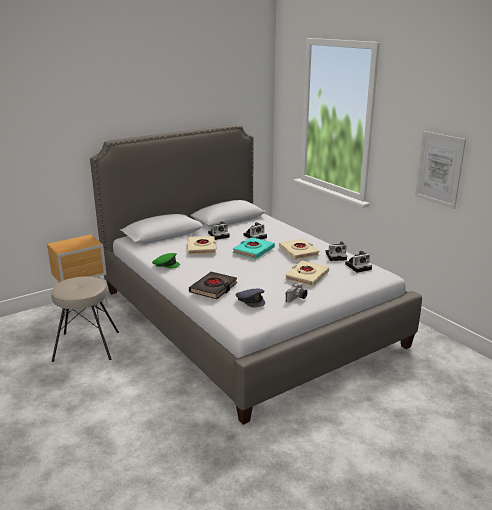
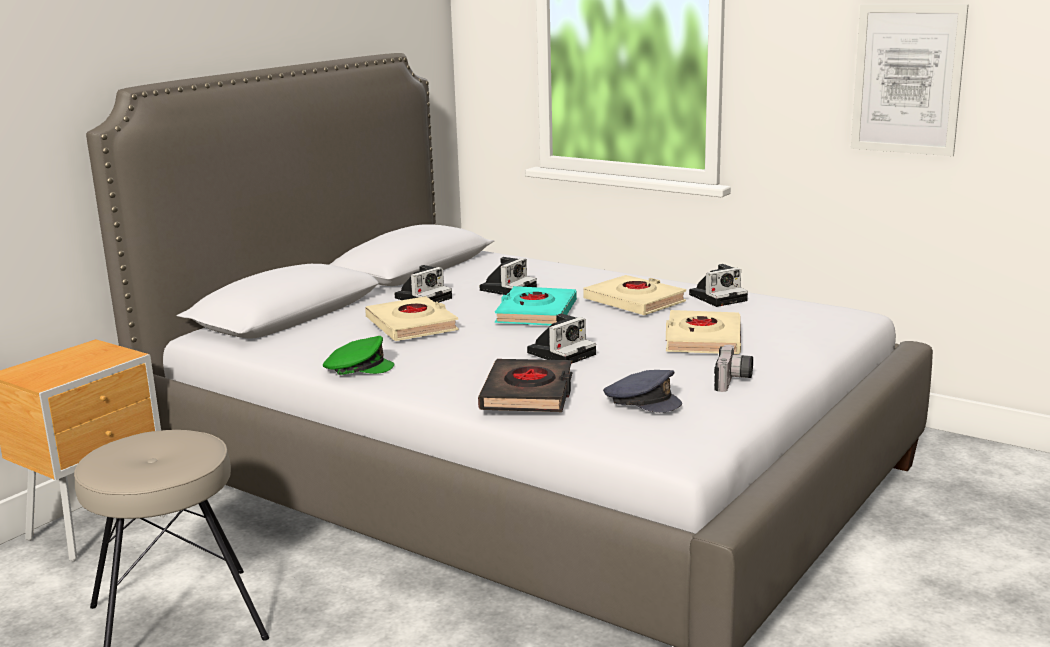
camera: 20 degrees left, 5 degrees down
(358, 266) = (784, 307): camera -> camera (562, 353)

